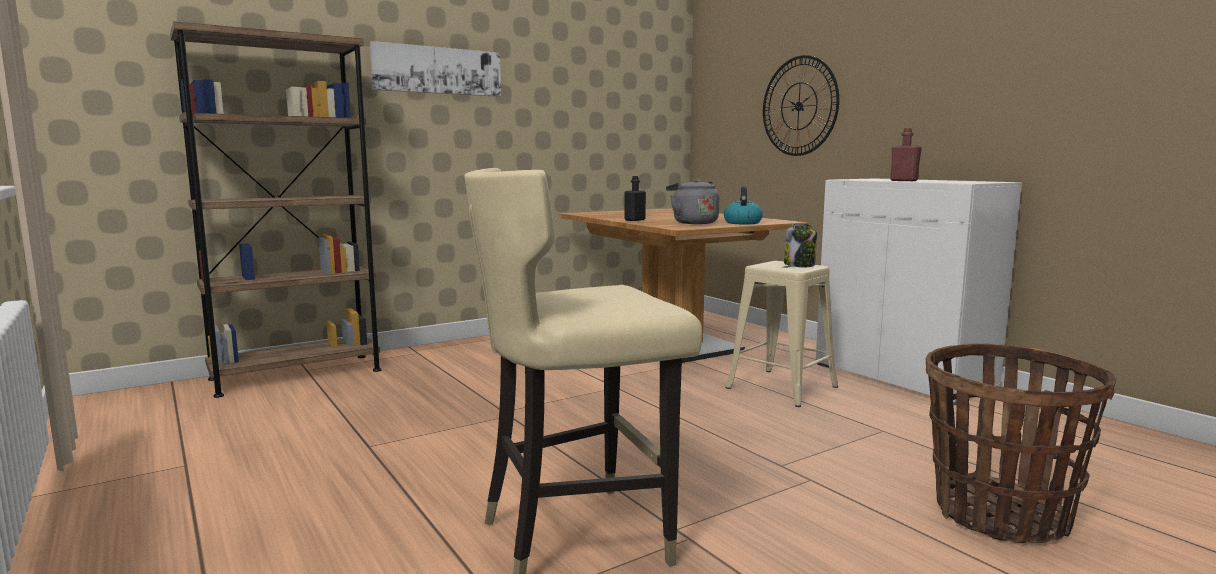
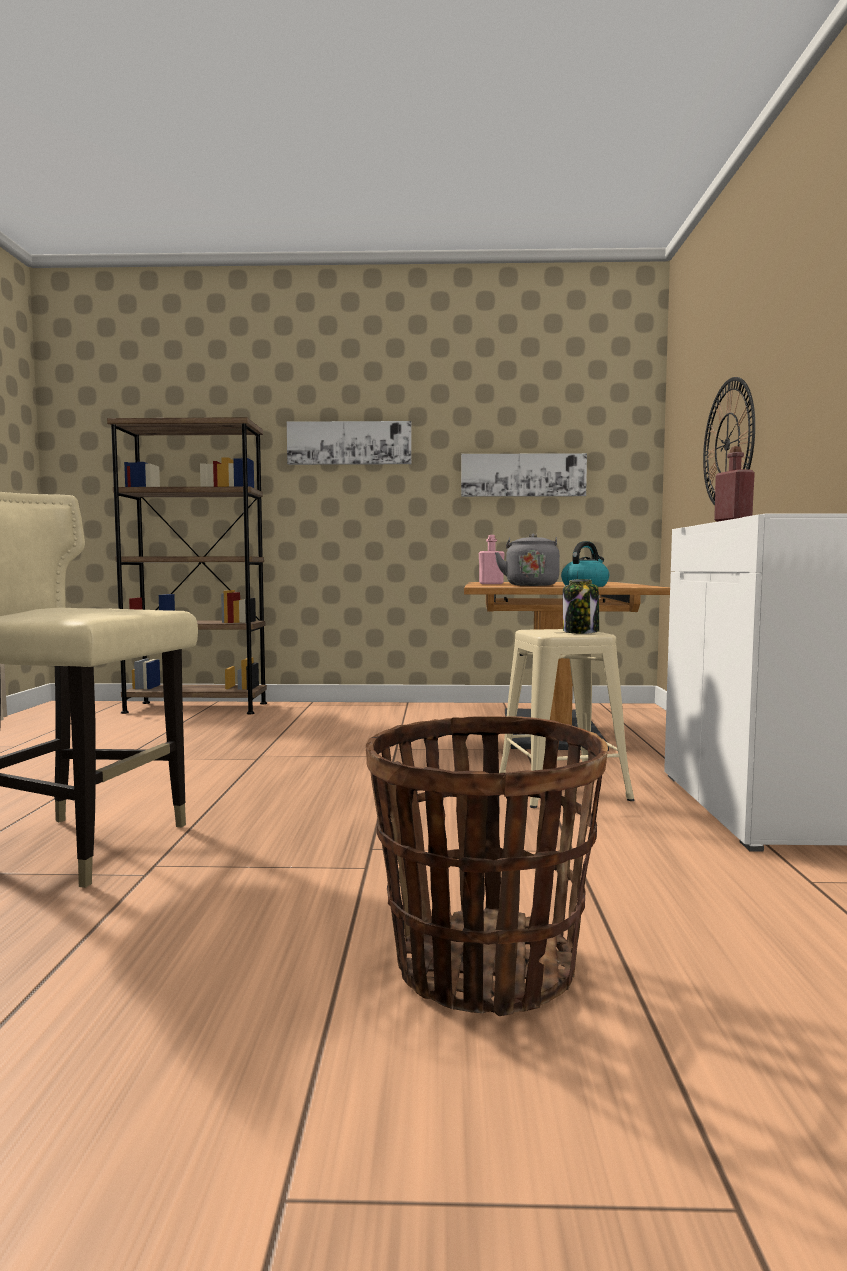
camera: 35 degrees right, 5 degrees down
(593, 112) = (523, 475): none -> picture
(634, 220) = (491, 584): black bottle -> pink bottle

